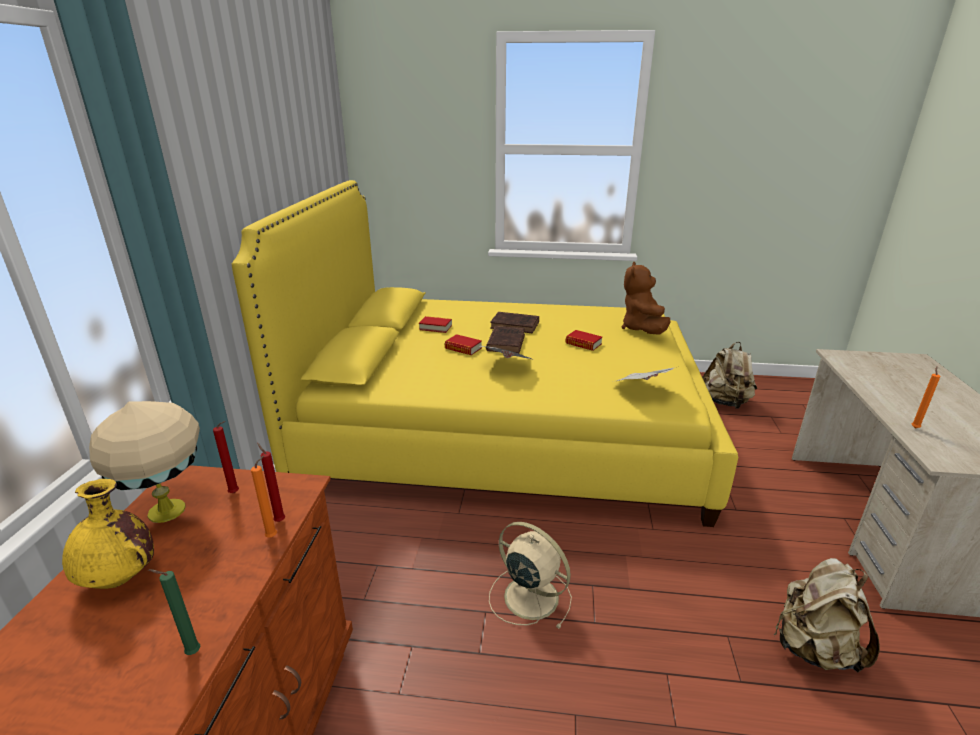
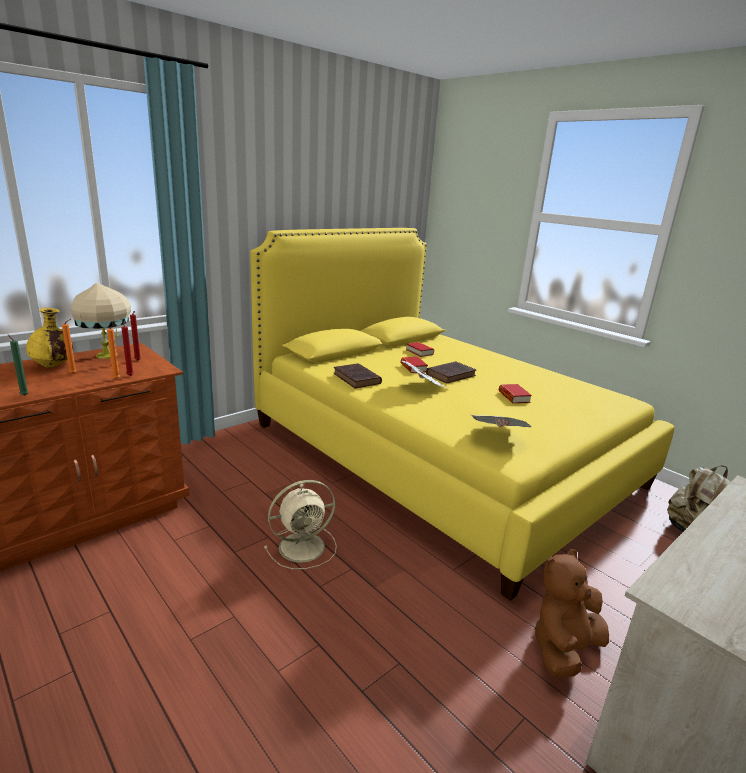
camera: 40 degrees right, 5 degrees down
(516, 325) = (481, 369): brown book -> brown book (357, 379)
(529, 596) = (304, 546): beige fan -> beige fan turned 75 degrees clockwise
(642, 329) = (593, 408): brown plush toy -> brown plush toy (564, 648)
(813, 648) = (459, 726): beige backpack -> none
(914, 427) = (699, 564): orange candle -> orange candle (74, 374)

